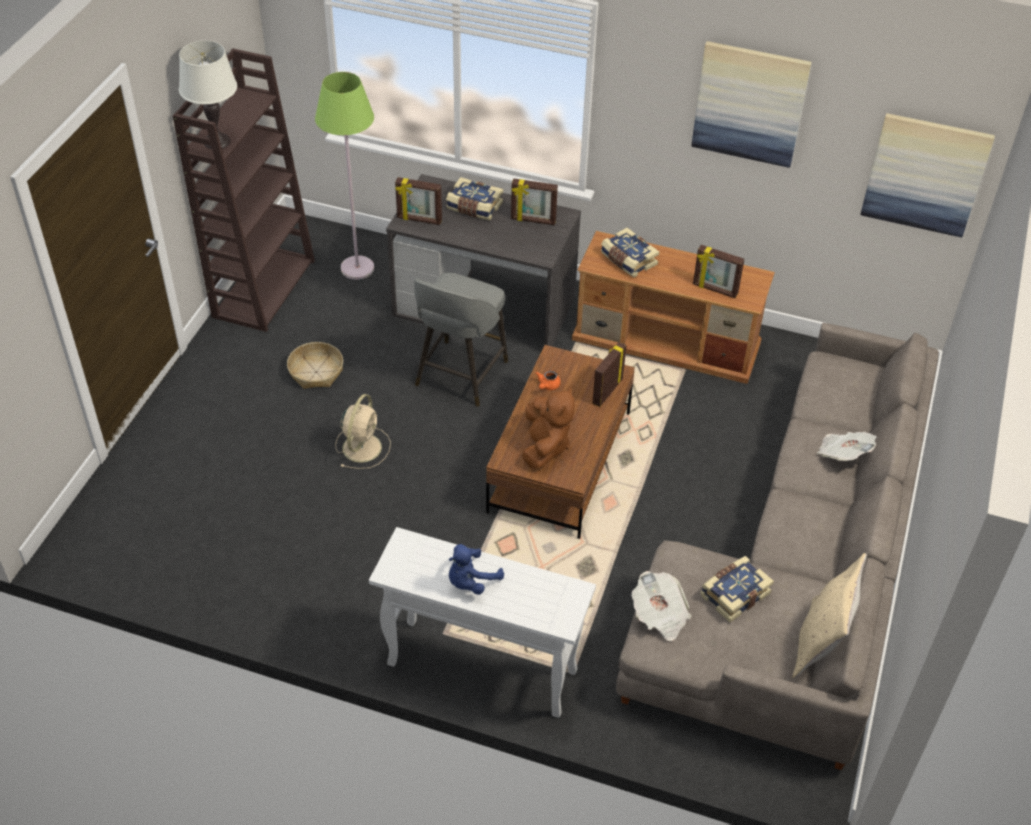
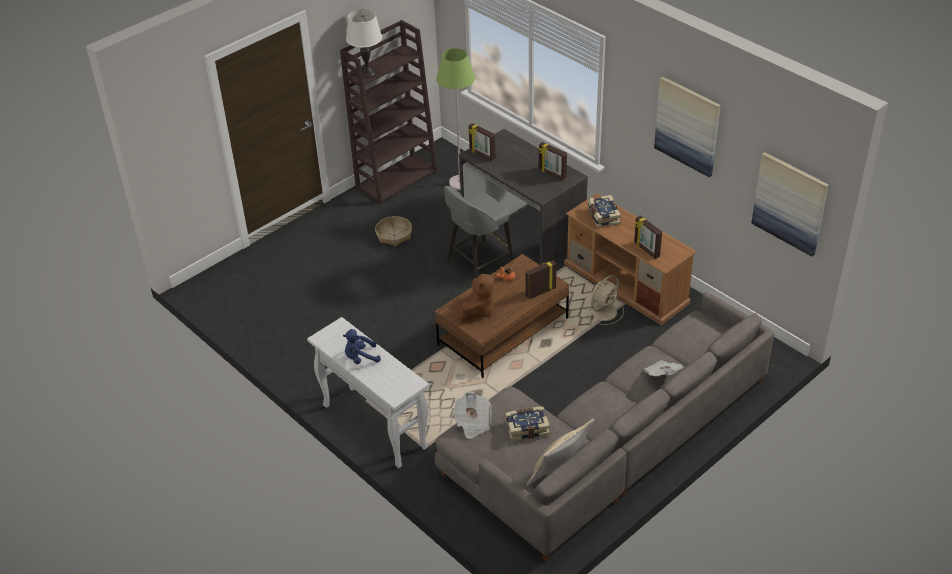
camera: 30 degrees right, 5 degrees down
(362, 446) = (392, 285): beige fan -> beige fan (604, 311)
(474, 207) = (521, 156): book -> none

